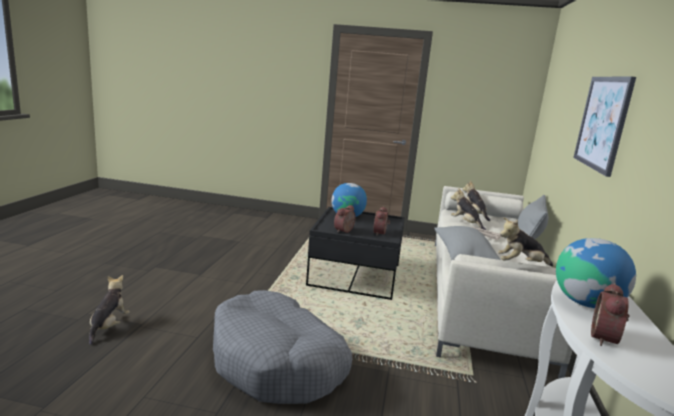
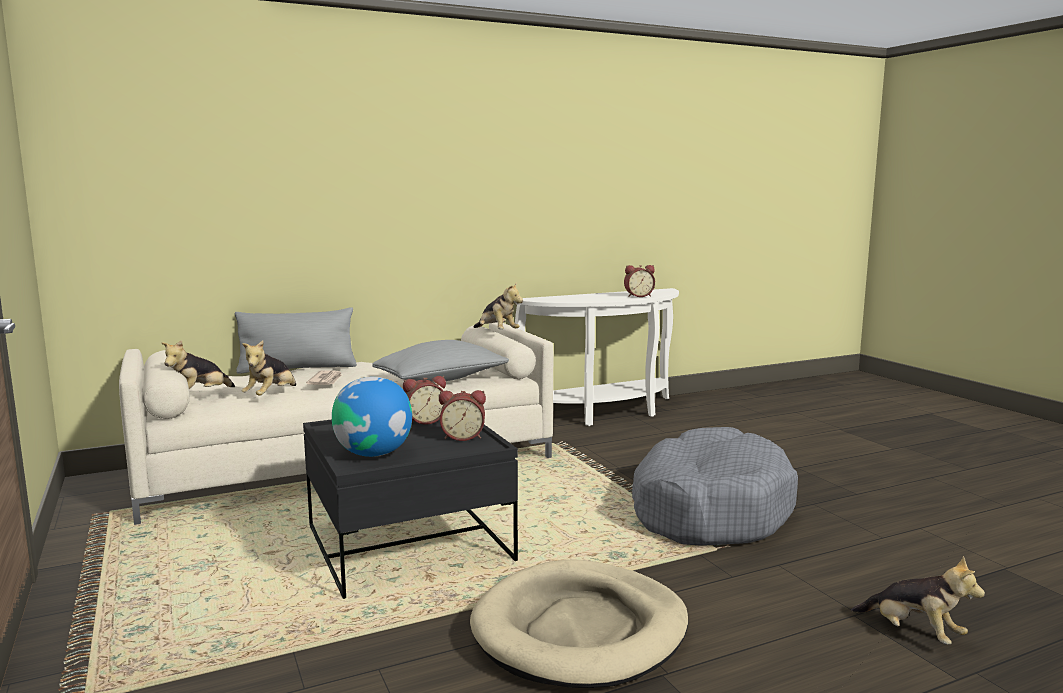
camera: 125 degrees left, 5 degrees down
(109, 326) = (914, 633): plush toy -> plush toy turned 105 degrees counterclockwise
(243, 275) = (580, 630): none -> beige dog bed
(586, 303) = (595, 298): globe -> none
(602, 123) = (399, 180): picture -> none

